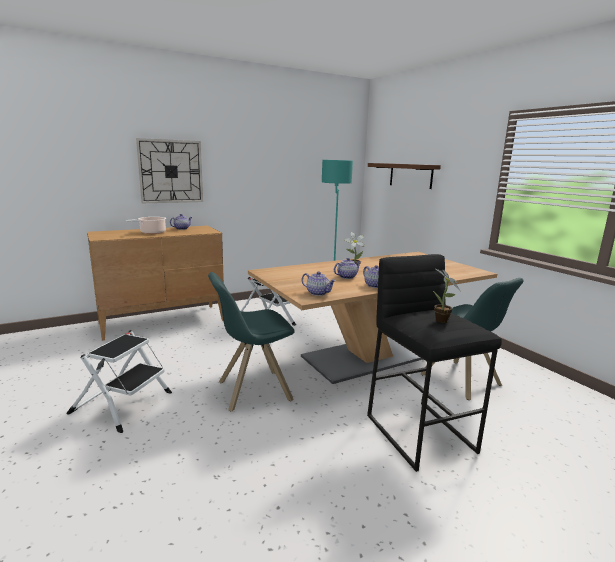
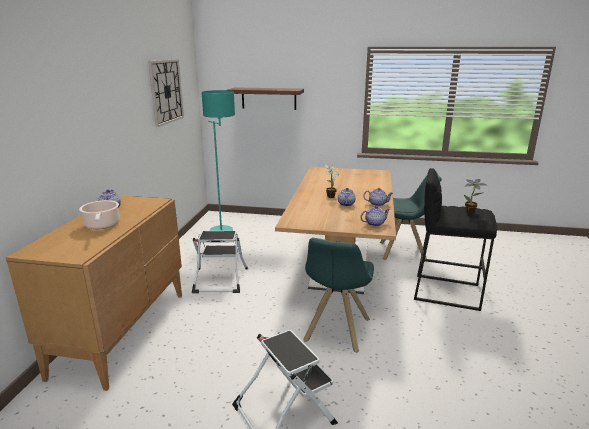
camera: 50 degrees left, 5 degrees up
(171, 171) = (71, 136): wall clock -> wall clock (166, 91)

